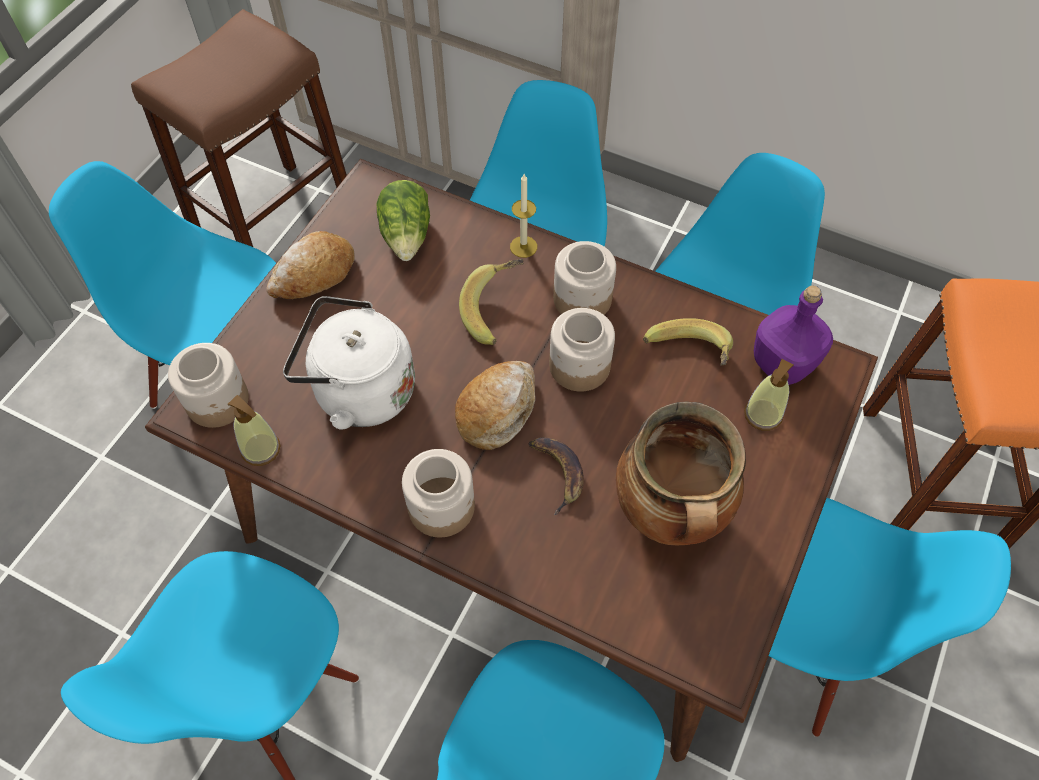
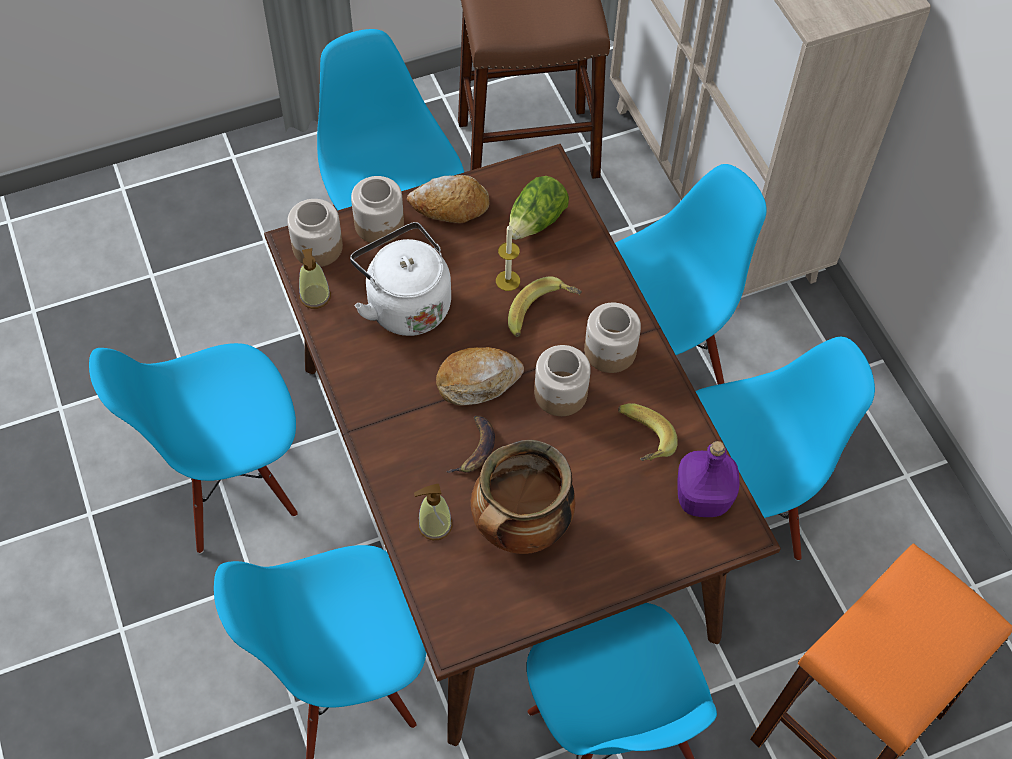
camera: 40 degrees right, 0 degrees up
(442, 506) = (386, 413): jar -> jar (380, 224)
(523, 247) = (607, 286): candle -> candle (508, 280)
(763, 415) = (649, 519): soap dispenser -> soap dispenser (434, 525)

